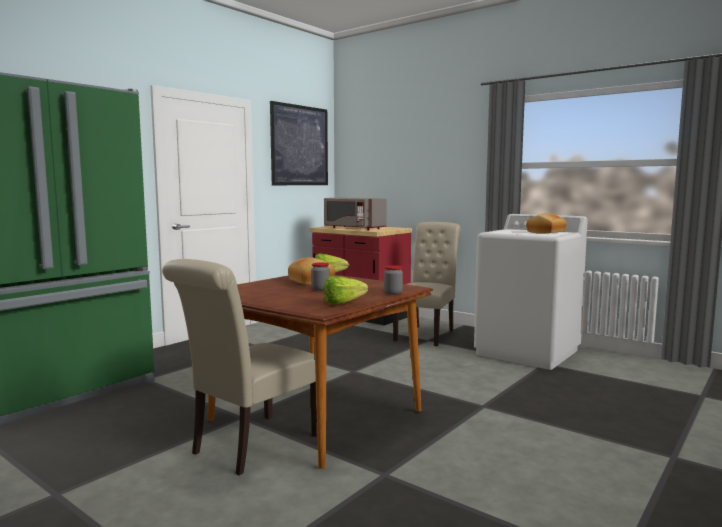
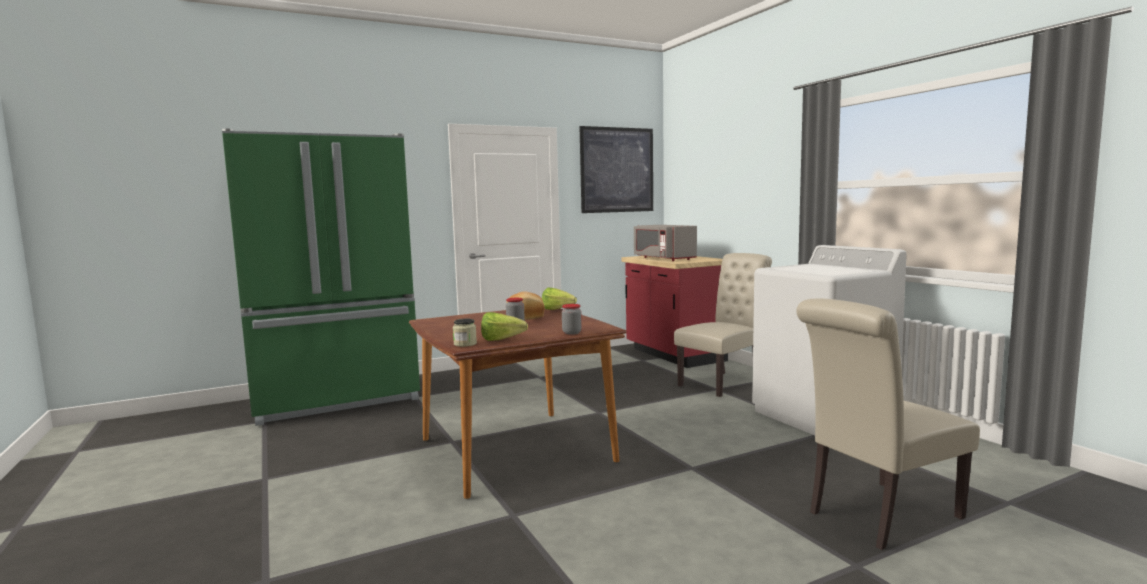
camera: 25 degrees right, 0 degrees up
(250, 446) = (431, 468): beige chair -> beige chair (878, 516)
(316, 309) = (465, 344): none -> jar
(546, 232) = (842, 269): bread -> none

